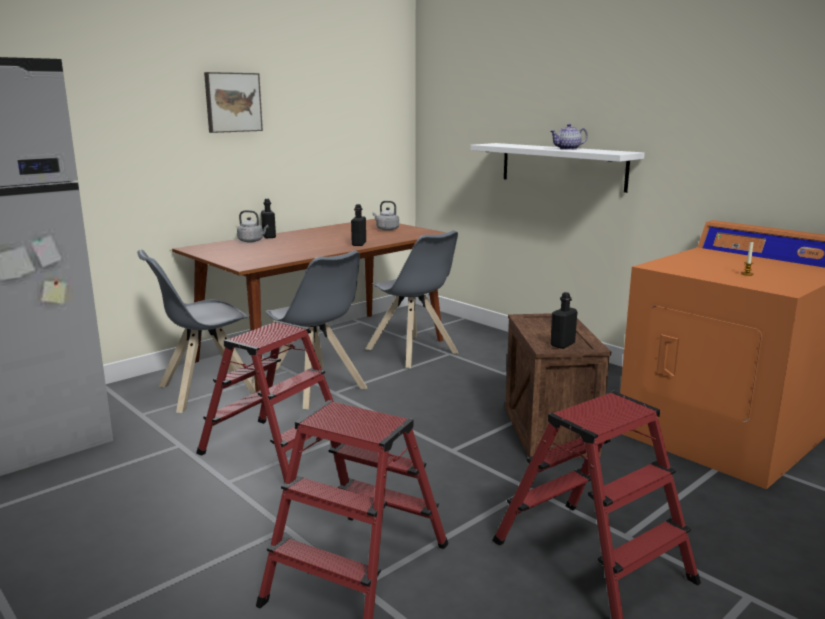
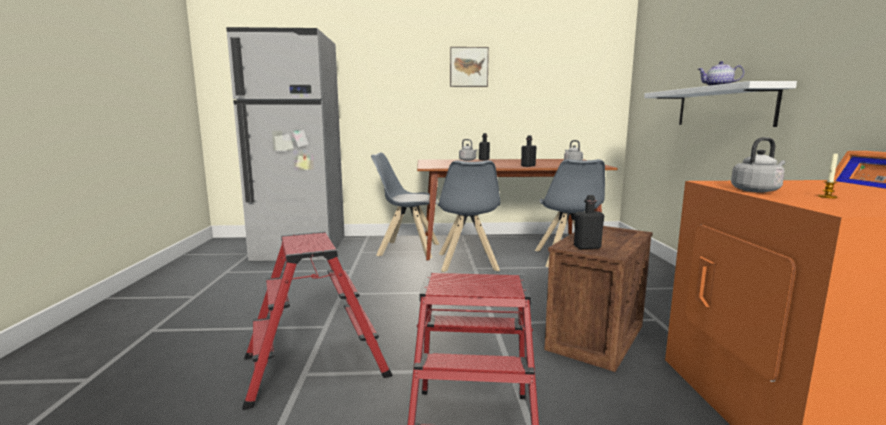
camera: 40 degrees right, 5 degrees down
(274, 452) = (388, 287): red step ladder -> none
(701, 273) = (757, 190): none -> grey kettle

